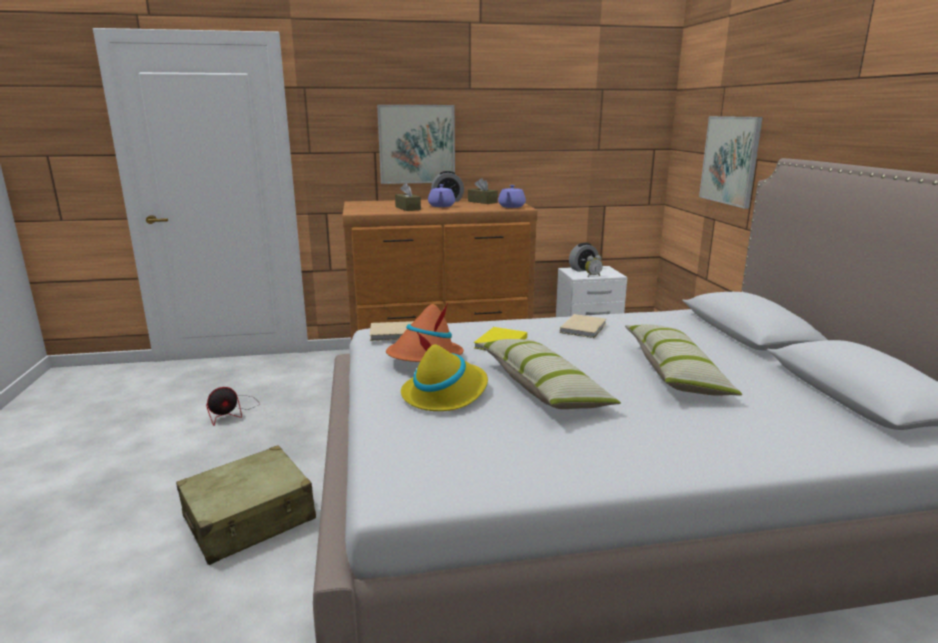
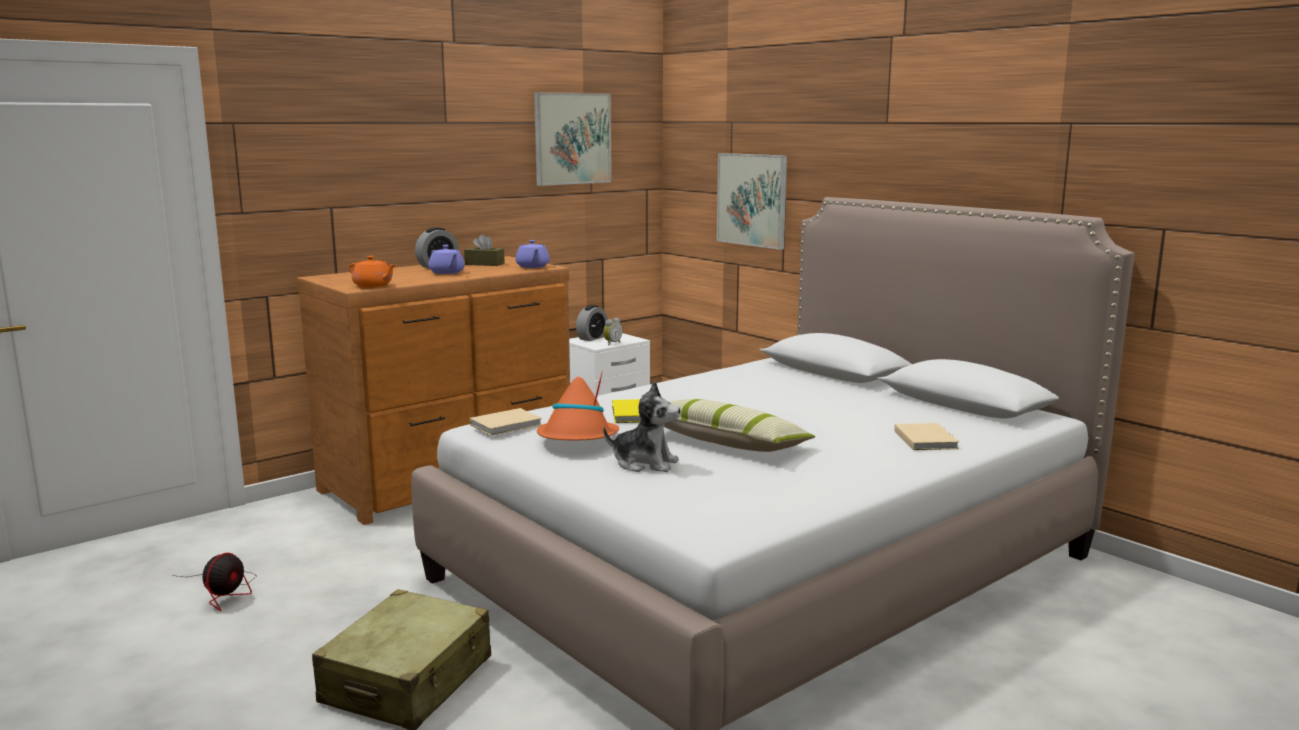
camera: 30 degrees left, 5 degrees down
(371, 211) = (373, 286): none -> orange teapot
(408, 208) = (411, 278): brown tissue box -> none
(417, 144) = (386, 195): picture -> picture (572, 138)
(445, 393) = (645, 463): yellow hat -> plush toy
(584, 328) = (691, 389): beige book -> beige book (926, 439)
(675, 373) = (817, 411): pillow -> none

